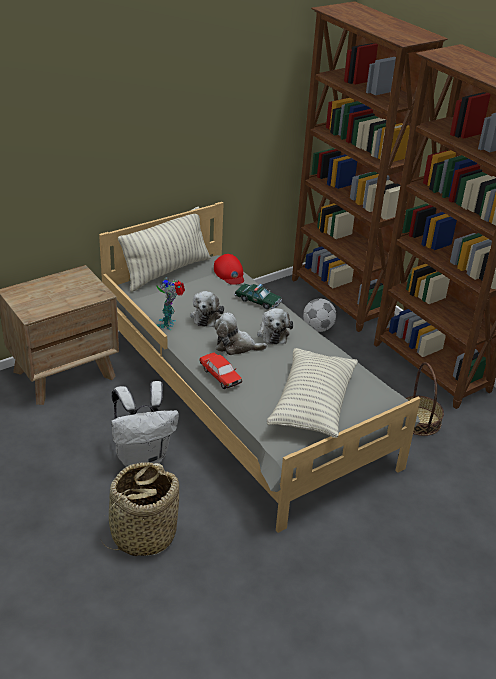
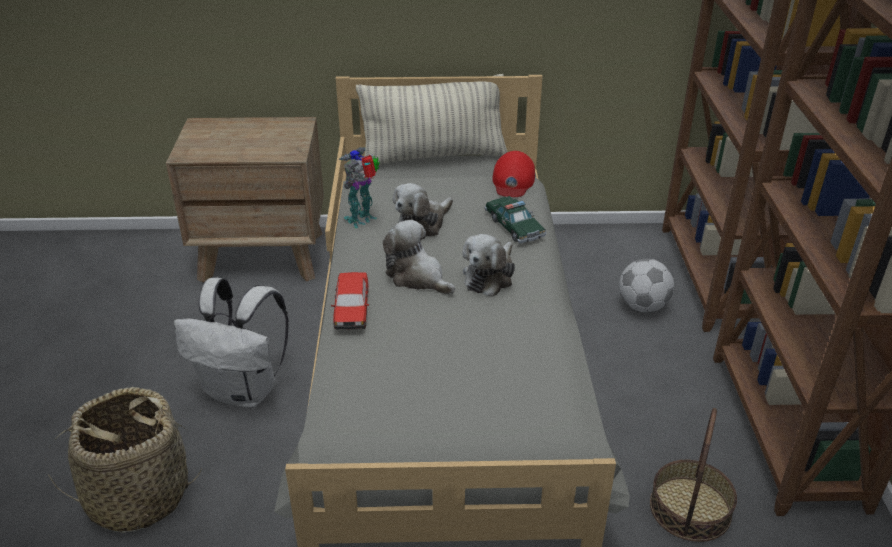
camera: 35 degrees right, 0 degrees up
(312, 404) = (438, 402): pillow -> none

